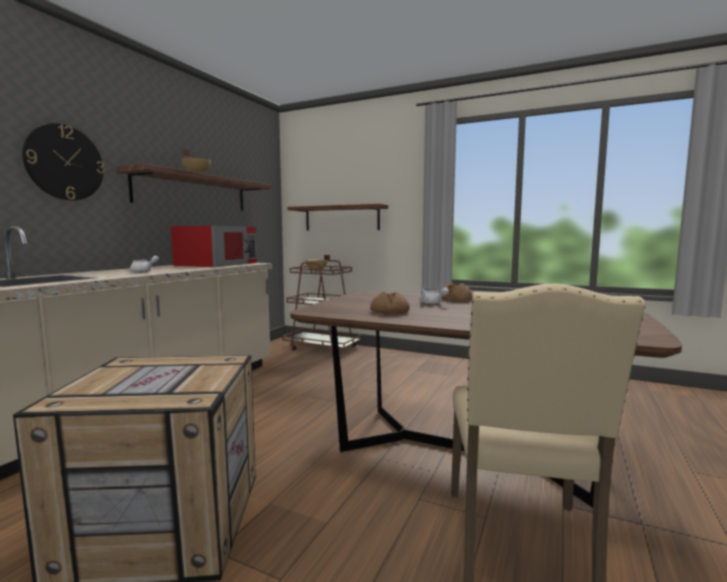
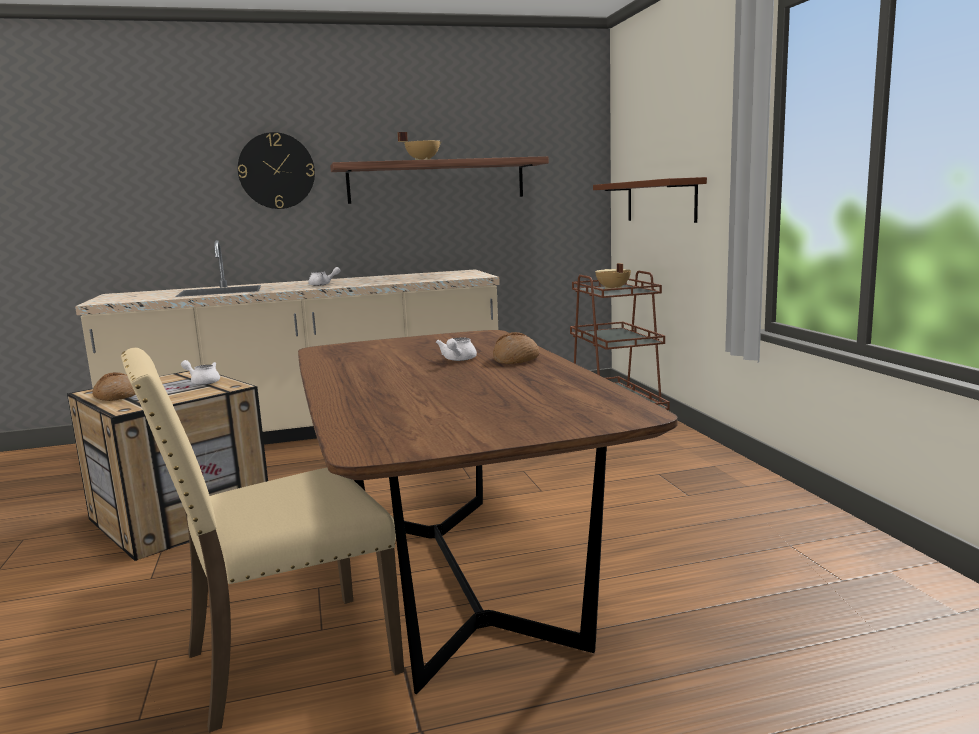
camera: 50 degrees right, 5 degrees up
(178, 364) = (203, 382): none -> white teapot
(218, 264) = (439, 275): red microwave -> none
(389, 311) = (368, 361): bread -> bread (116, 396)

